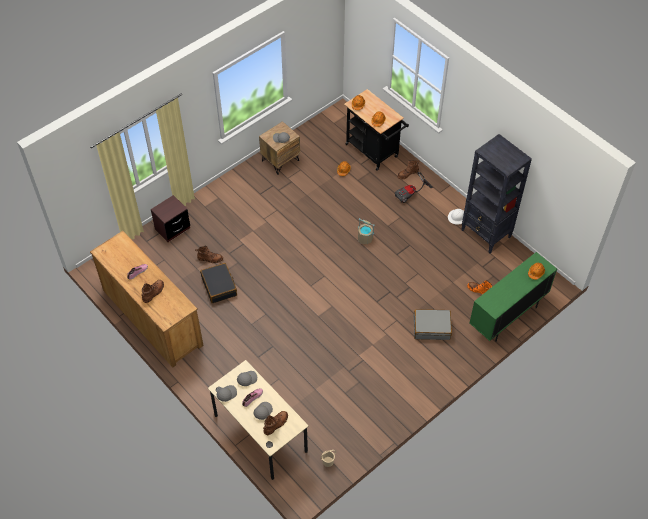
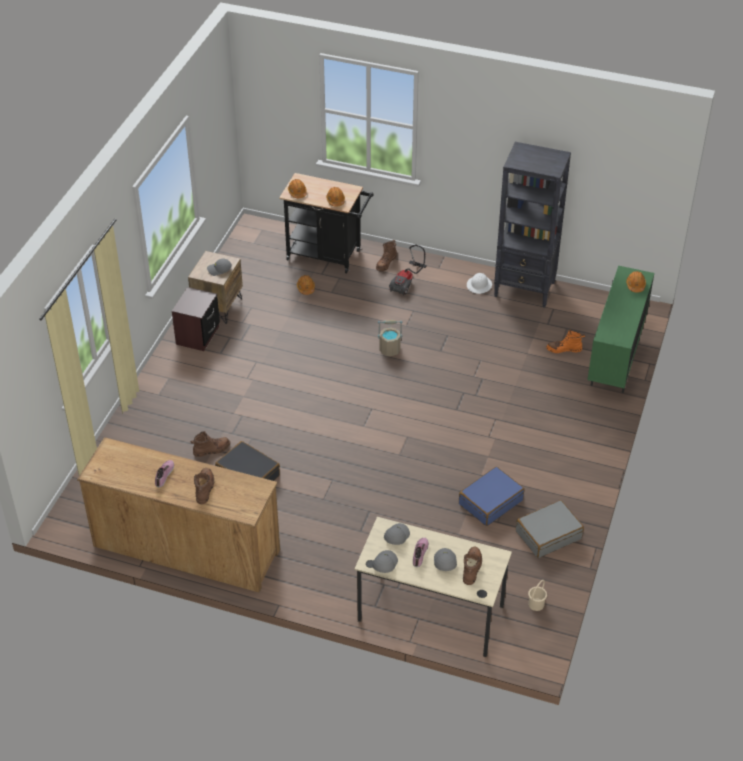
camera: 30 degrees left, 10 degrees down
(172, 228) = (134, 436): brown nightstand -> brown nightstand (198, 335)
(351, 377) = (490, 502): none -> blue suitcase
(431, 327) = (541, 409): grey suitcase -> grey suitcase (548, 534)

